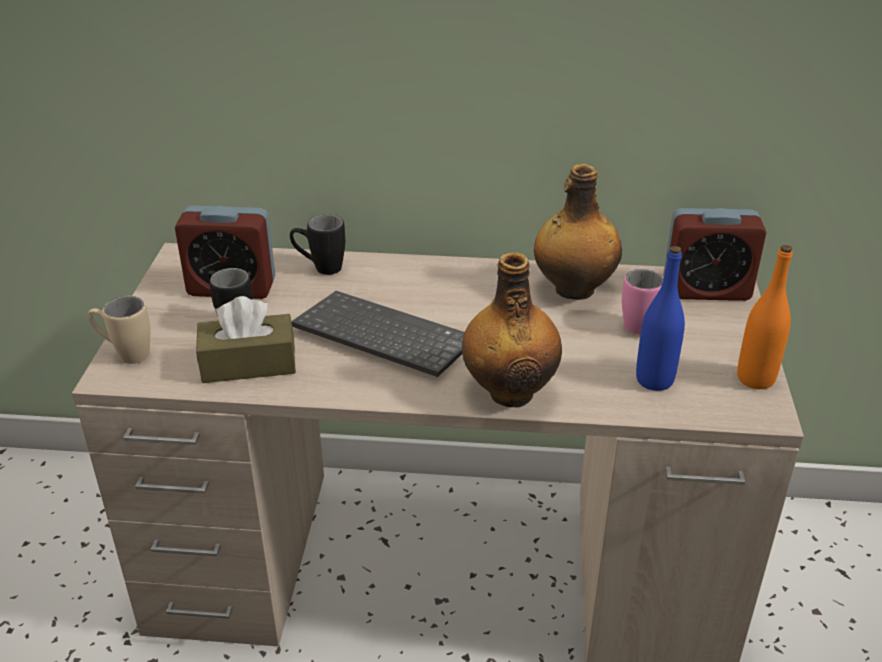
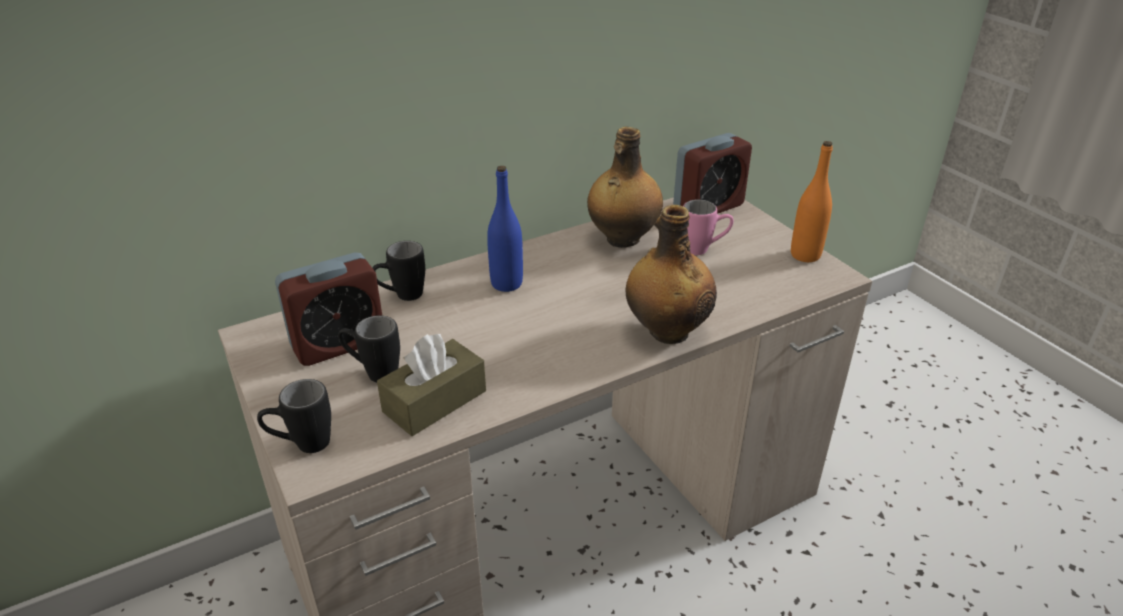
camera: 35 degrees left, 0 degrees up
(125, 354) = (302, 445): beige mug -> black mug
(379, 337) = (521, 332): keyboard -> none
(654, 380) = (749, 281): blue bottle -> blue bottle (506, 283)

